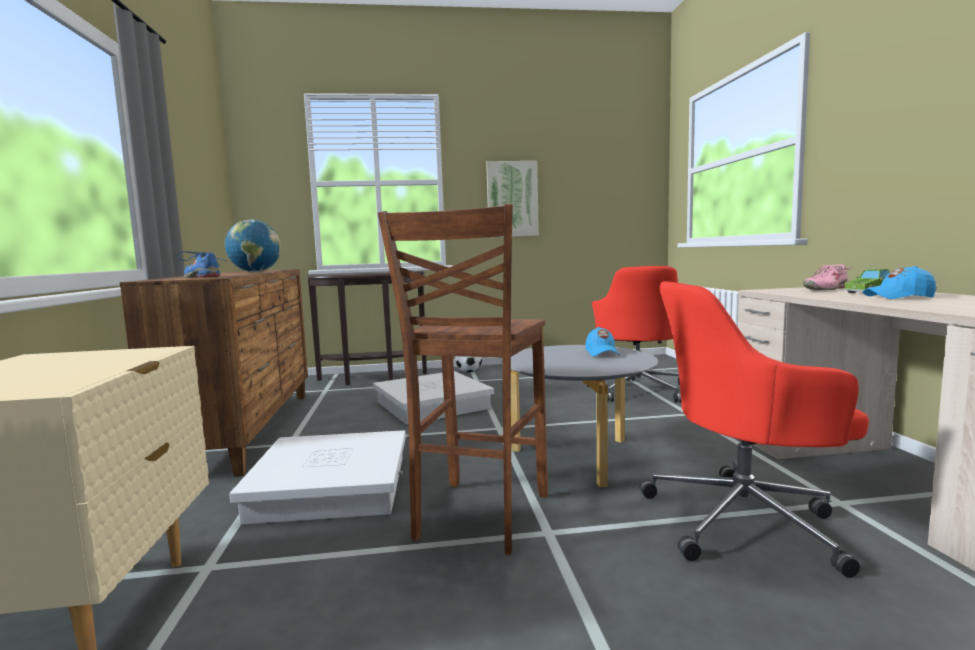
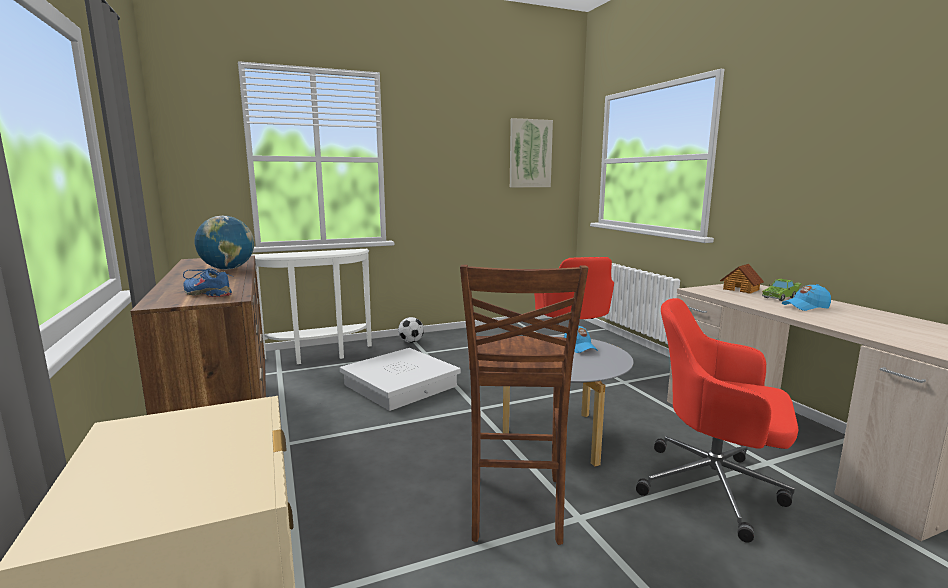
camera: 15 degrees left, 5 degrees up
(331, 486) = (362, 491): white storage box -> none
(372, 379) = (320, 356): brown console table -> white console table
(512, 199) = (448, 178): picture -> picture (530, 153)
(745, 521) = (714, 487): red office chair -> red office chair turned 45 degrees clockwise
(826, 289) = (741, 289): pink shoe -> toy house

